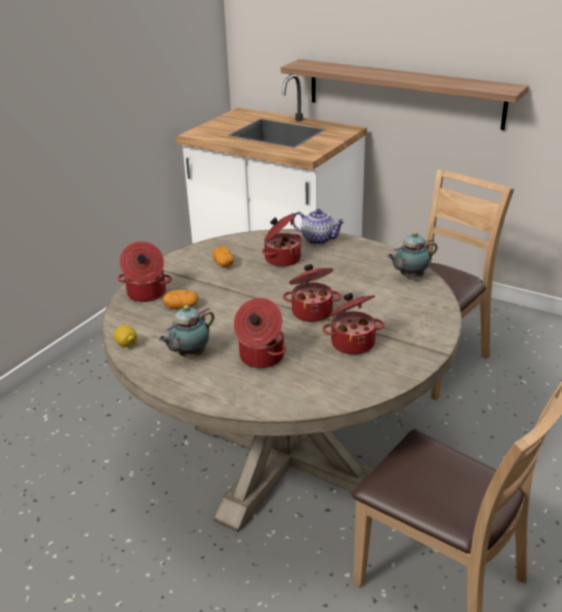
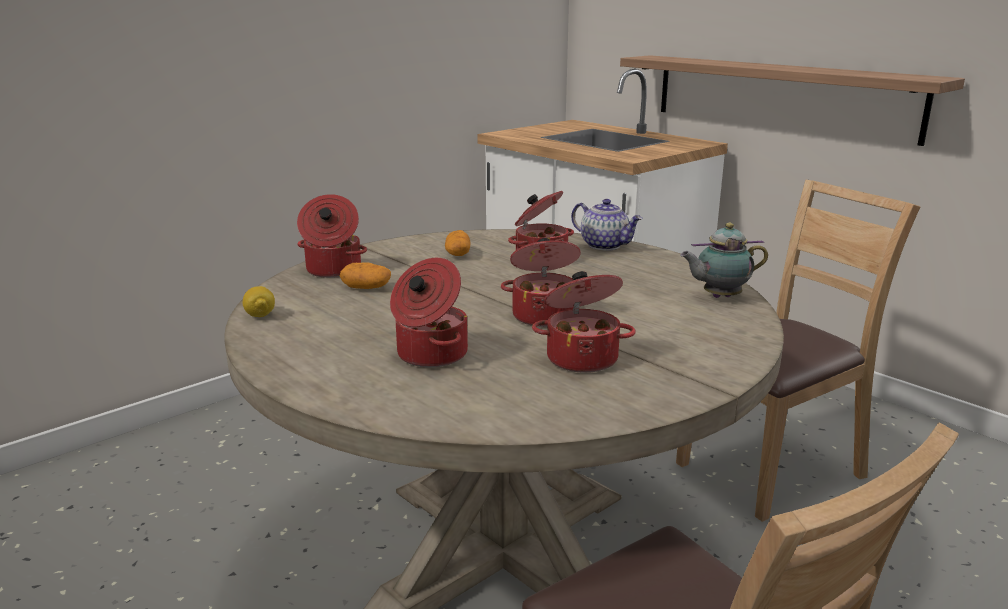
camera: 15 degrees right, 10 degrees down
(189, 355) = (332, 338): teapot -> none

